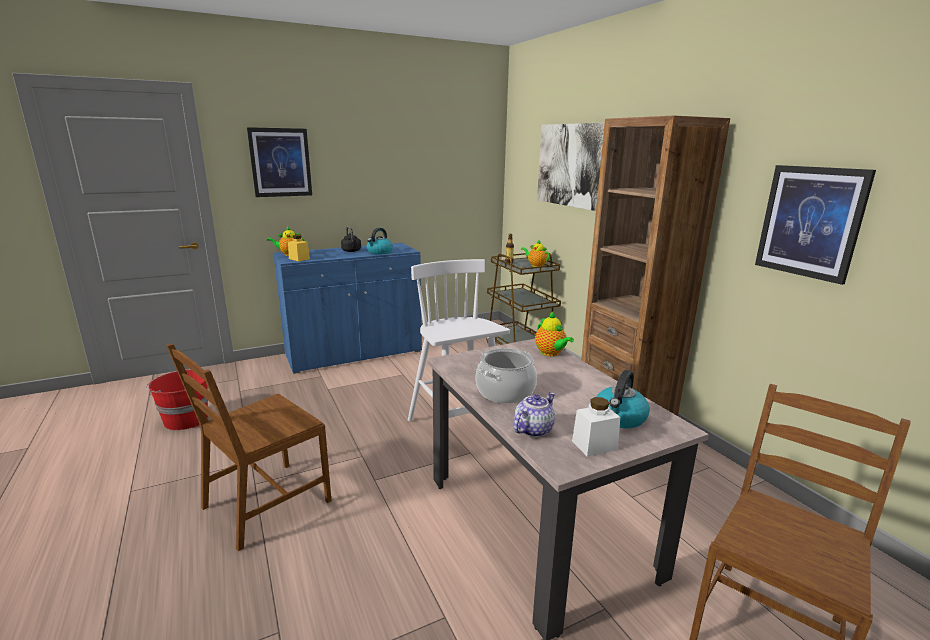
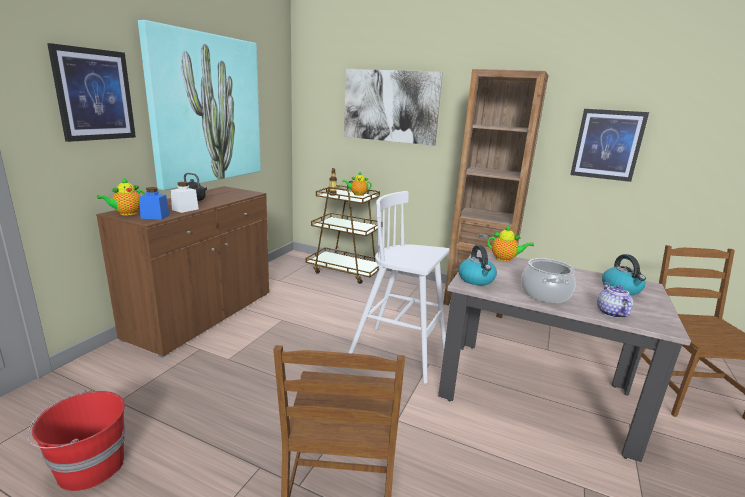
camera: 40 degrees left, 0 degrees up
(299, 259) = (155, 217): yellow jar -> blue jar
(354, 353) = (203, 315): blue cabinet -> brown cabinet
(379, 252) = (228, 198): kettle -> kettle (476, 279)
(389, 172) = (207, 109): none -> picture
(594, 445) = (649, 310): white jar -> white jar (185, 209)

